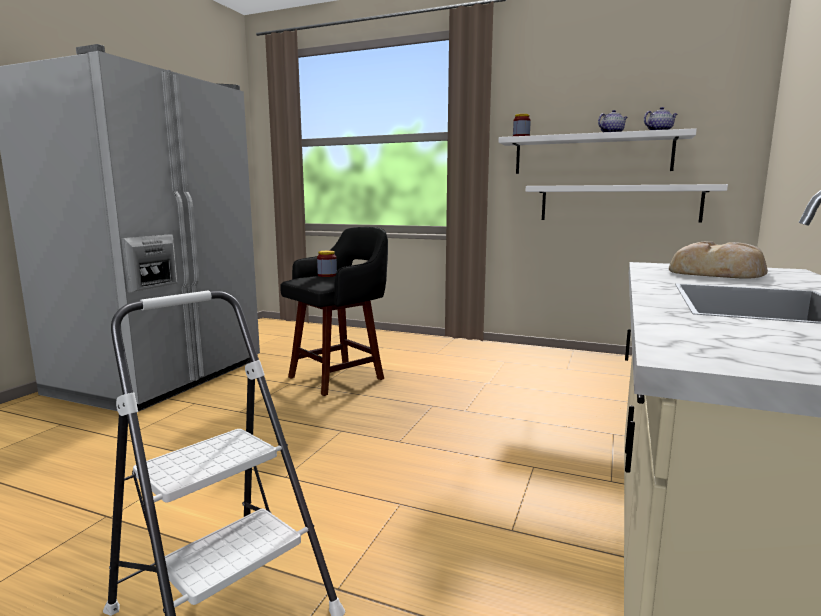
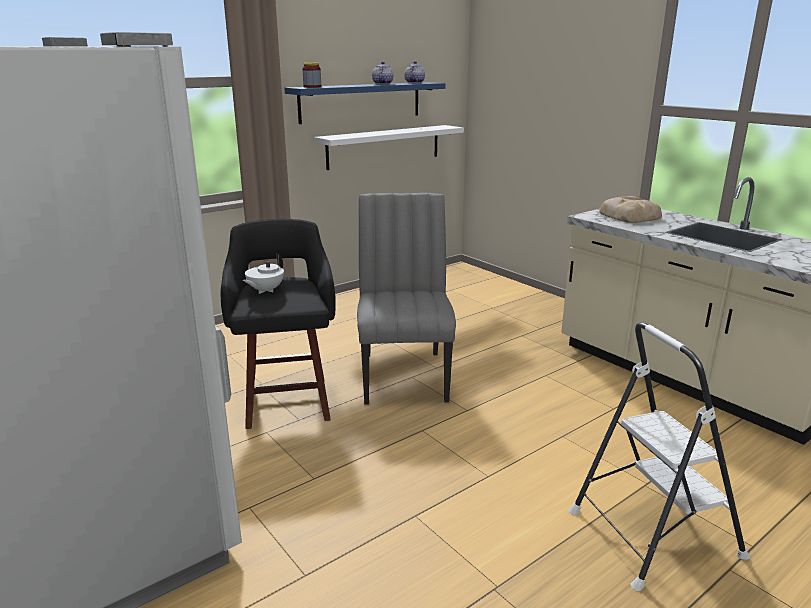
camera: 60 degrees left, 10 degrees up
(327, 275) = (265, 290): jar -> white teapot
(426, 403) = (404, 378): none -> grey chair
(591, 154) = (361, 102): white shelf -> blue shelf

